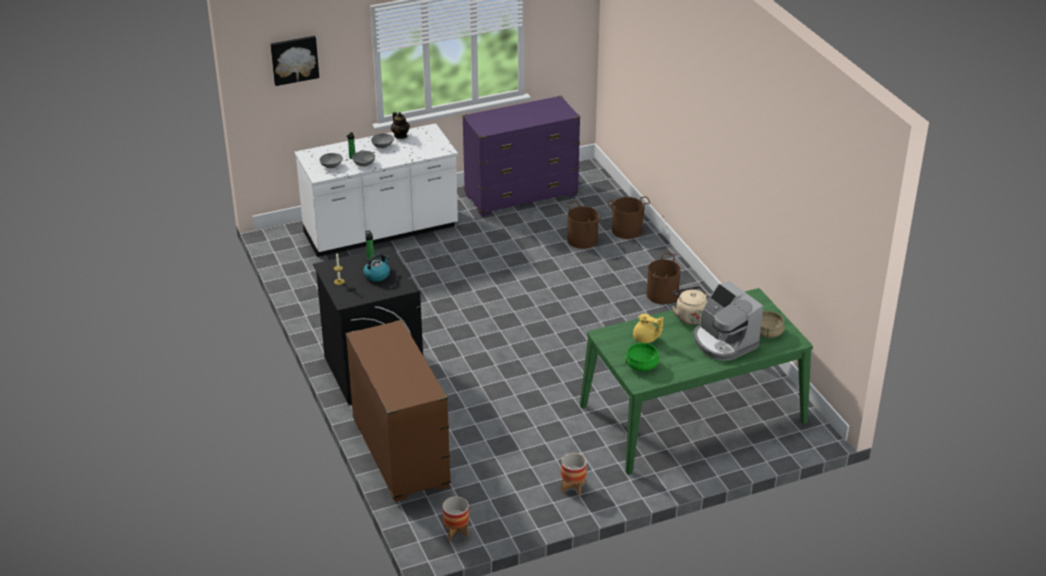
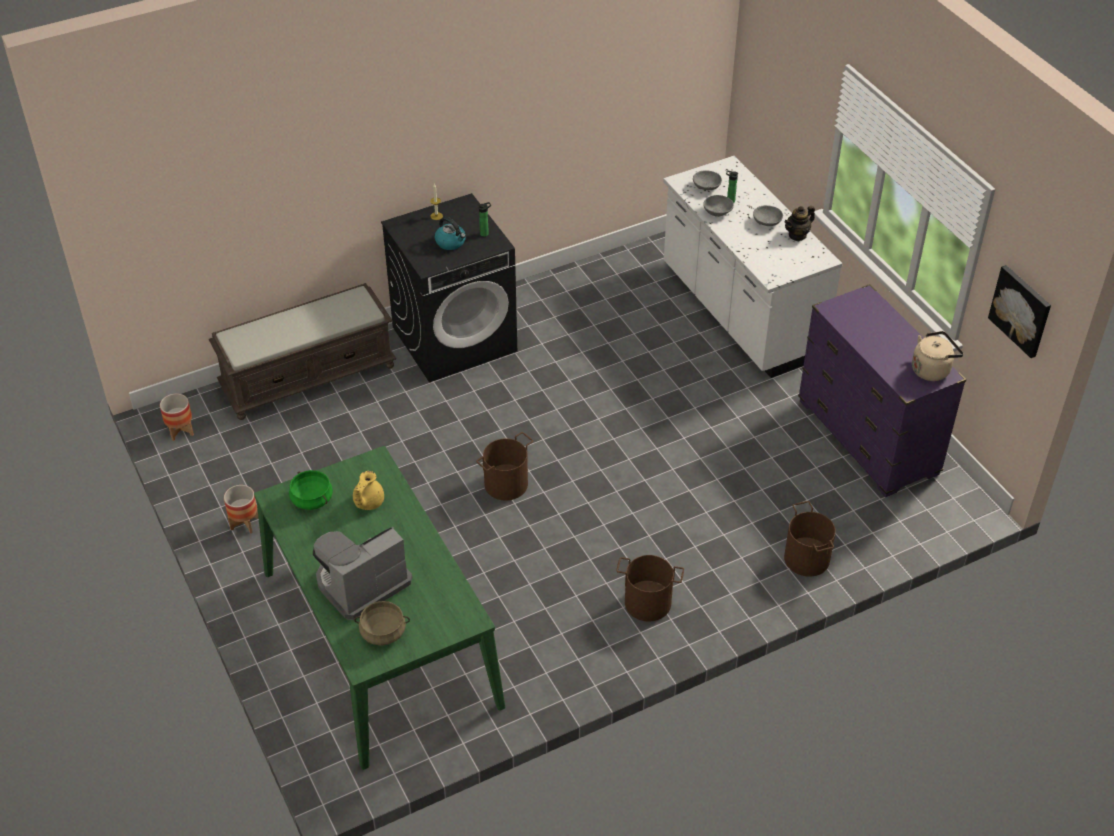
camera: 85 degrees right, 10 degrees up
(294, 59) = (777, 60): picture -> picture (1021, 310)
(400, 454) = (309, 376): brown dresser -> brown bench
(582, 240) = (768, 509): brown bucket -> brown bucket (505, 483)
(689, 316) = (419, 547): beige kettle -> beige kettle (932, 369)

